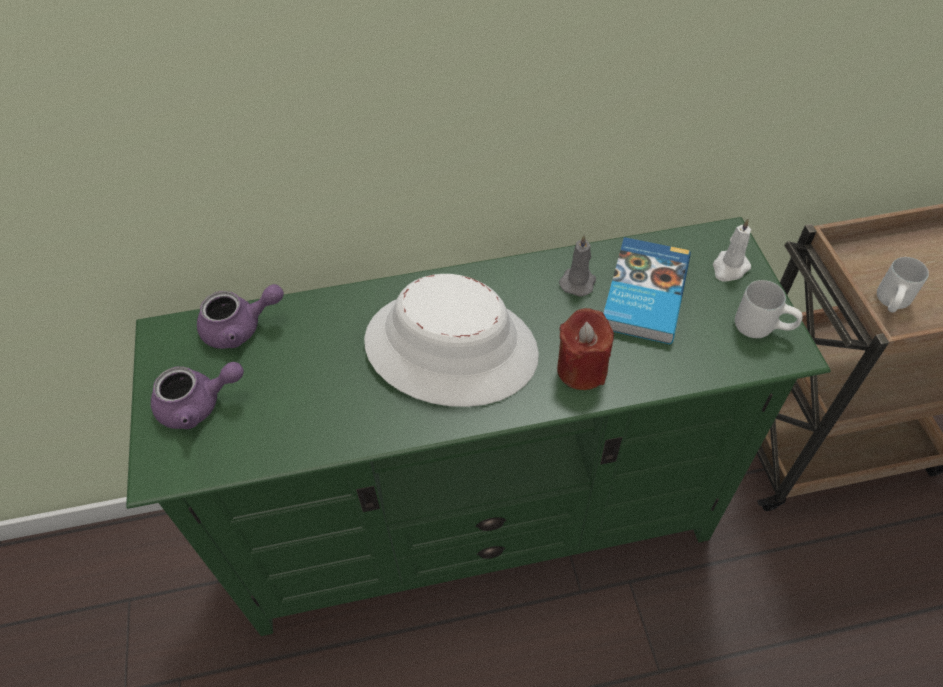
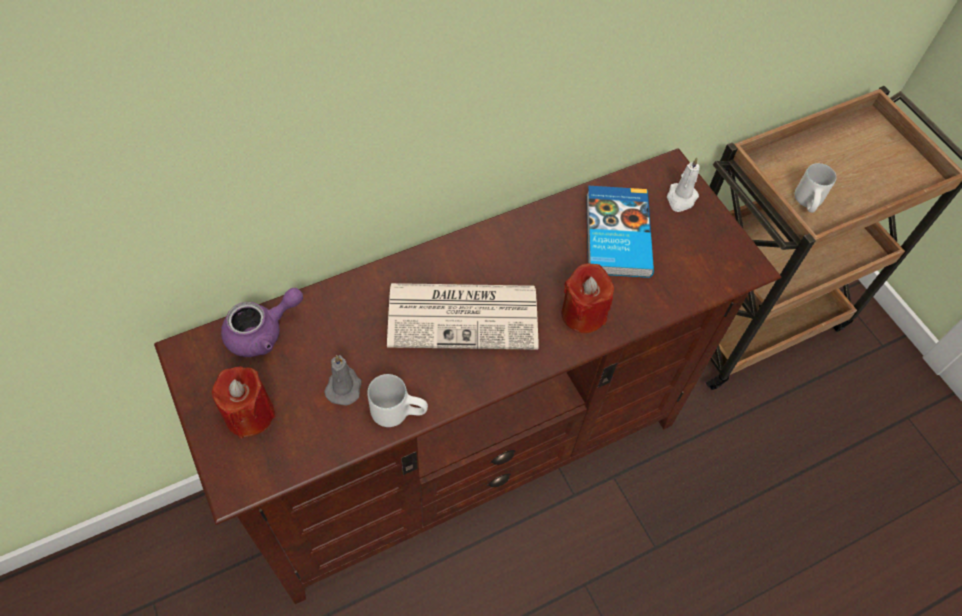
camera: 20 degrees left, 5 degrees up
(198, 405) = (249, 414): purple teapot -> red candle
(451, 348) = (465, 315): white hat -> newspaper
(478, 523) = (469, 454): green tv stand -> brown tv stand
(578, 281) = (557, 232): grey candle -> grey candle (344, 386)
(762, 326) = (720, 247): white mug -> white mug (399, 411)

